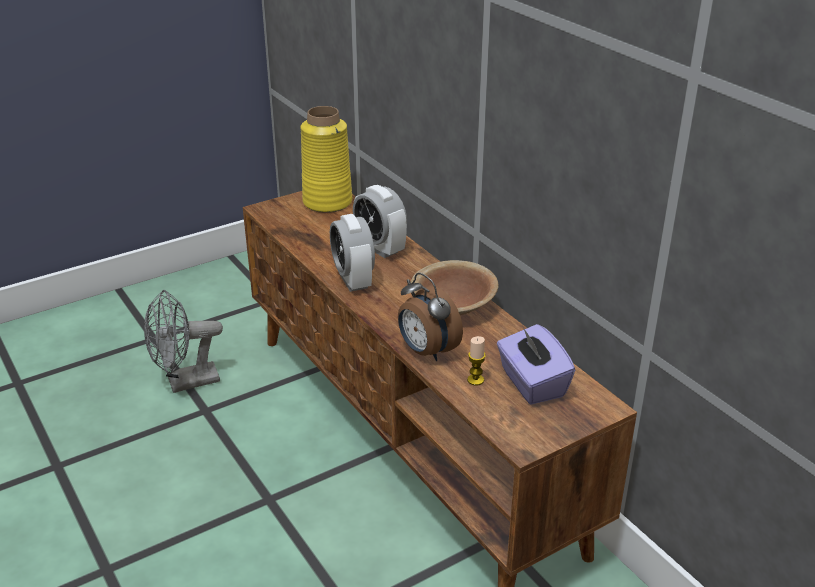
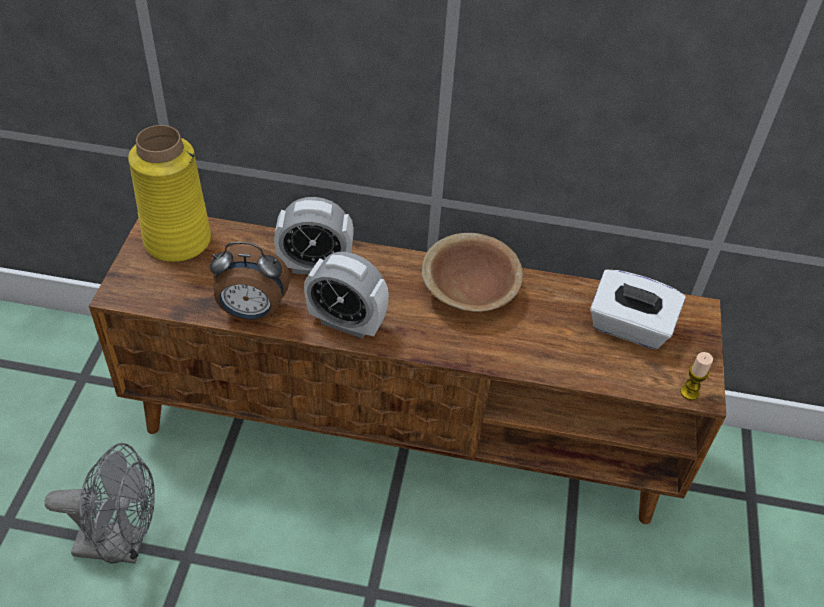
camera: 50 degrees left, 15 degrees up
(185, 383) = (121, 544): grey fan -> grey fan turned 105 degrees counterclockwise
(426, 351) = (517, 356): alarm clock -> alarm clock (252, 312)
(475, 380) = (590, 356): candle -> candle (689, 392)
(531, 383) = (629, 327): purple tissue box -> white tissue box

